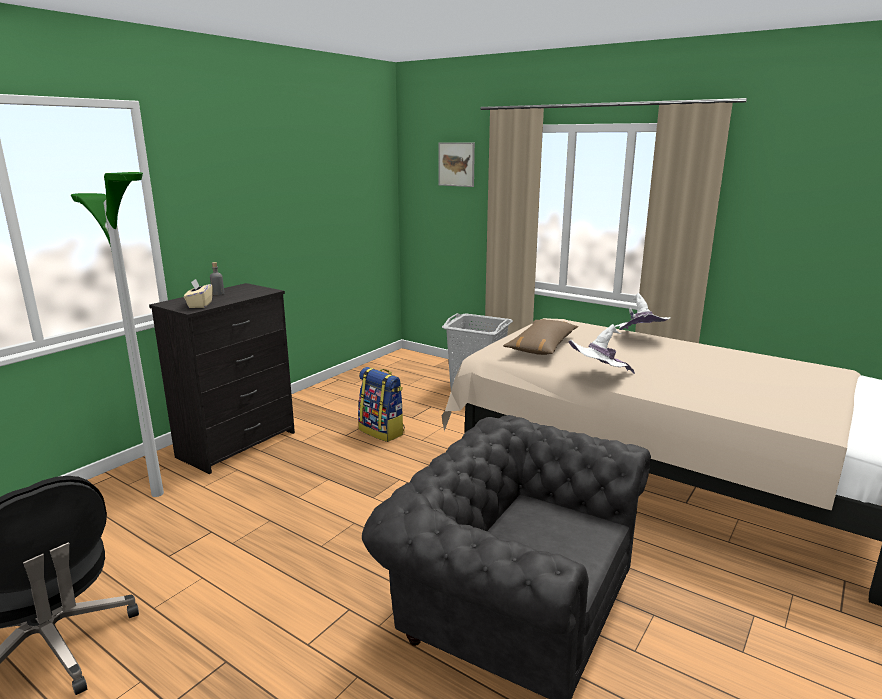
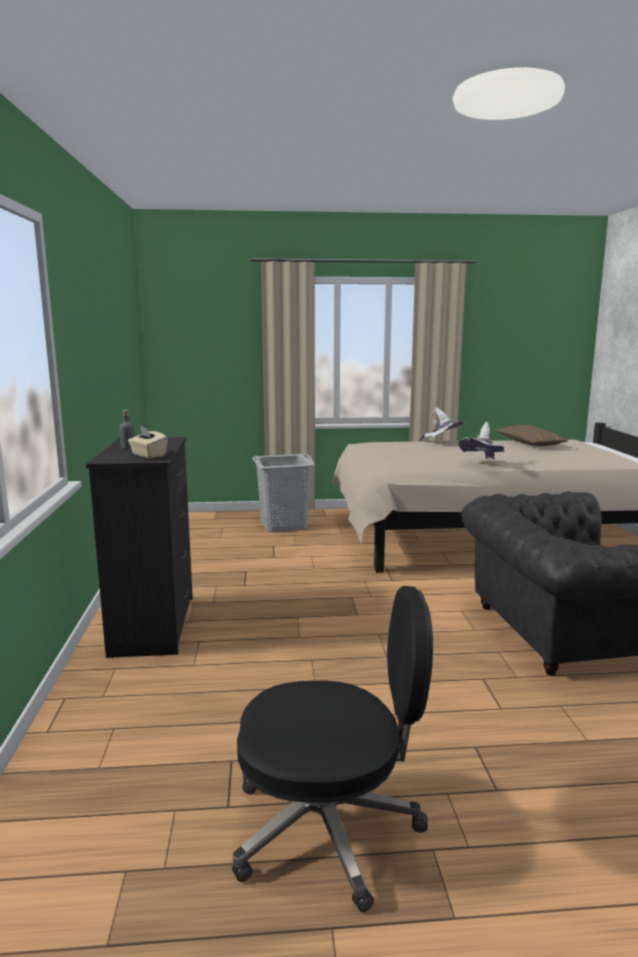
camera: 40 degrees left, 5 degrees down
(158, 493) = (158, 688): floor lamp -> none
(382, 431) = (271, 573): backpack -> none
(456, 164) = (217, 313): picture -> none
(542, 346) = (403, 457): brown pillow -> brown pillow (528, 443)

